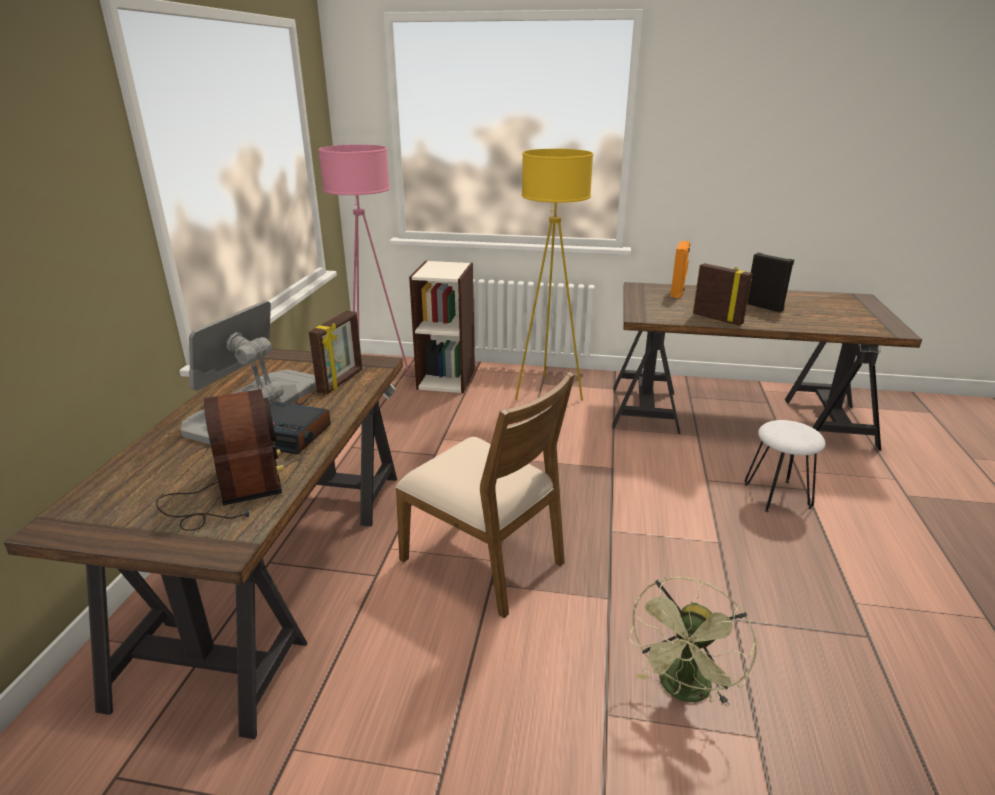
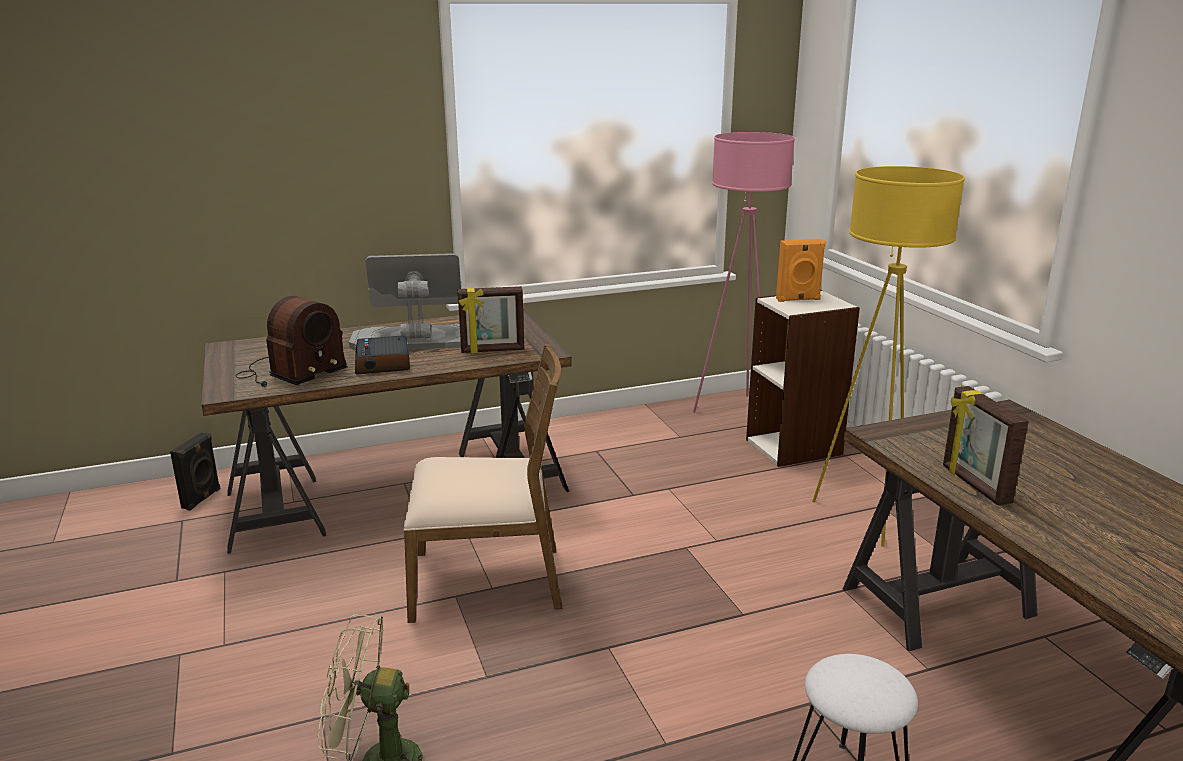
camera: 60 degrees right, 5 degrees down
(484, 560) = (488, 581): brown chair -> brown chair turned 105 degrees counterclockwise
(678, 292) = (1039, 440): orange speaker -> orange speaker (798, 299)
(717, 319) = (974, 485): picture frame -> picture frame turned 150 degrees clockwise
(764, 307) = (1113, 515): black speaker -> black speaker (202, 499)

